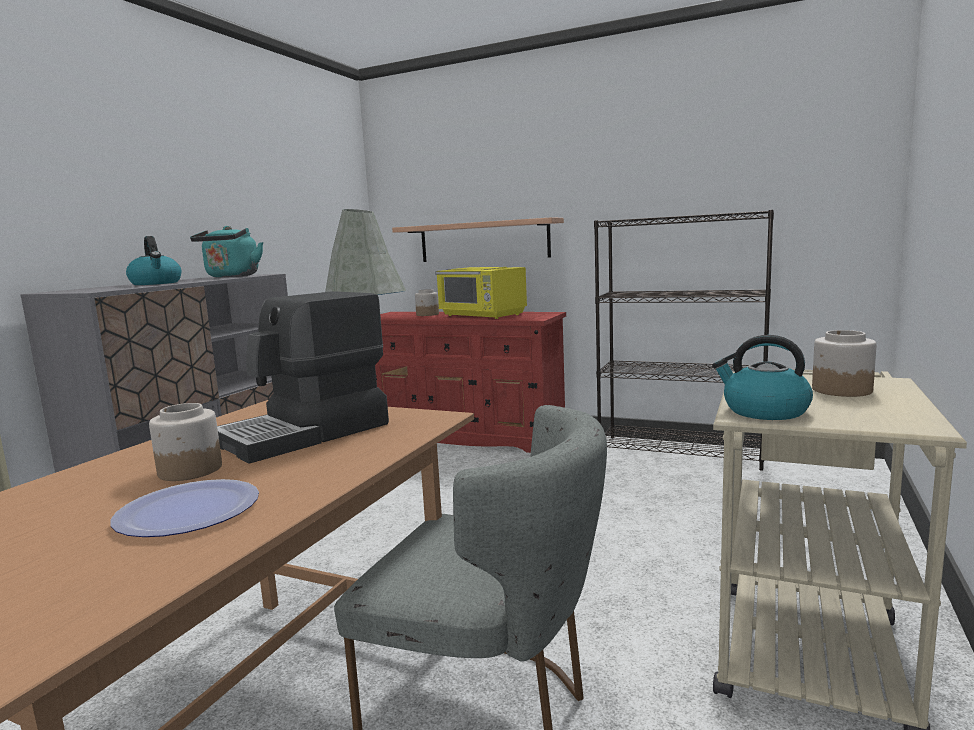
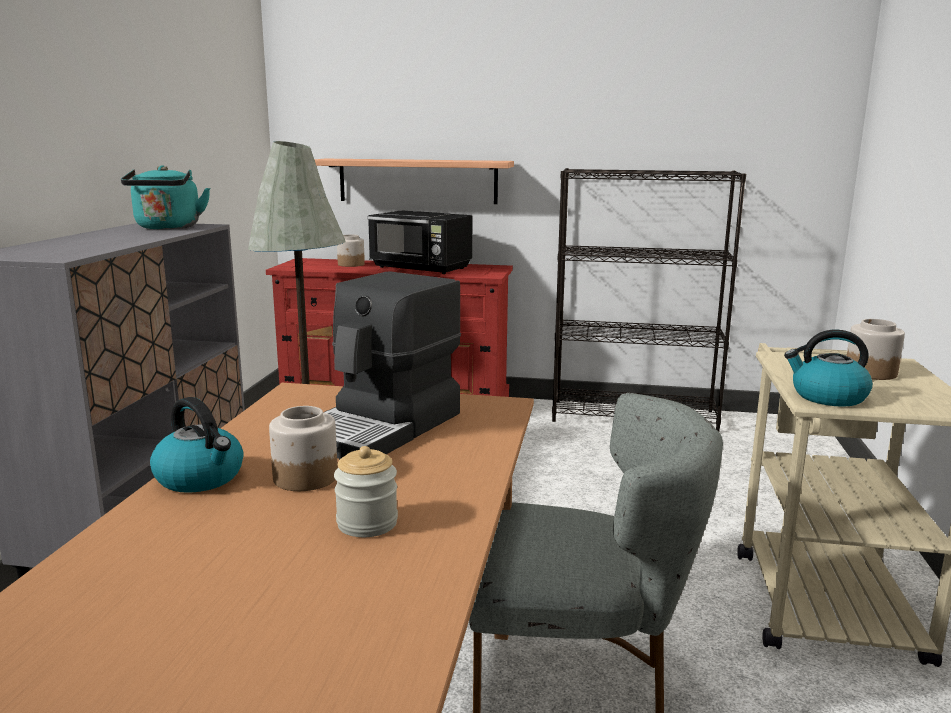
camera: 15 degrees left, 5 degrees up
(156, 283) = (100, 241): kettle -> kettle (201, 478)
(189, 511) = (367, 523): plate -> jar
(482, 315) = (421, 268): yellow microwave -> black microwave

